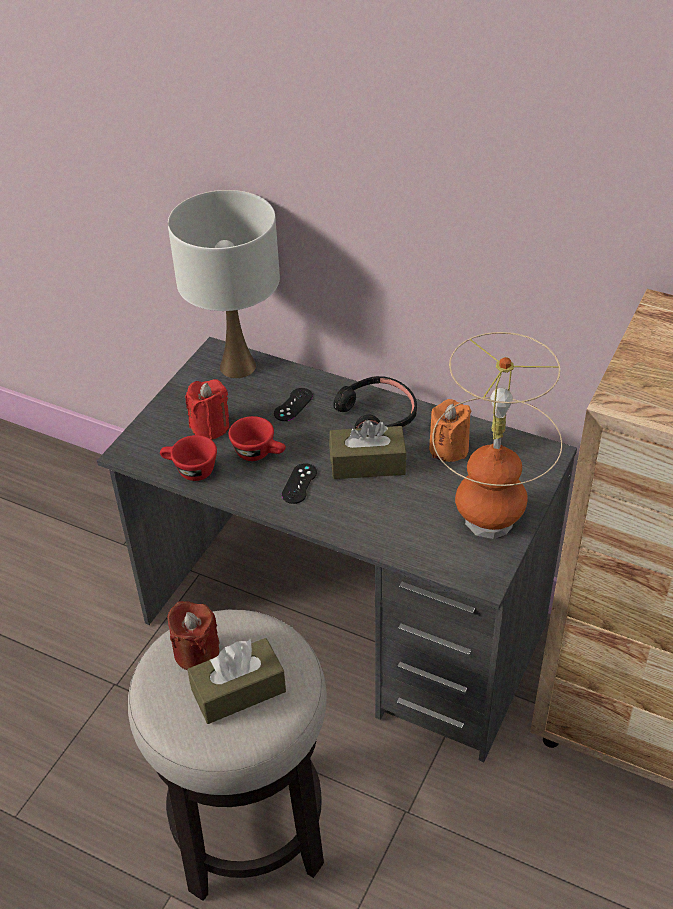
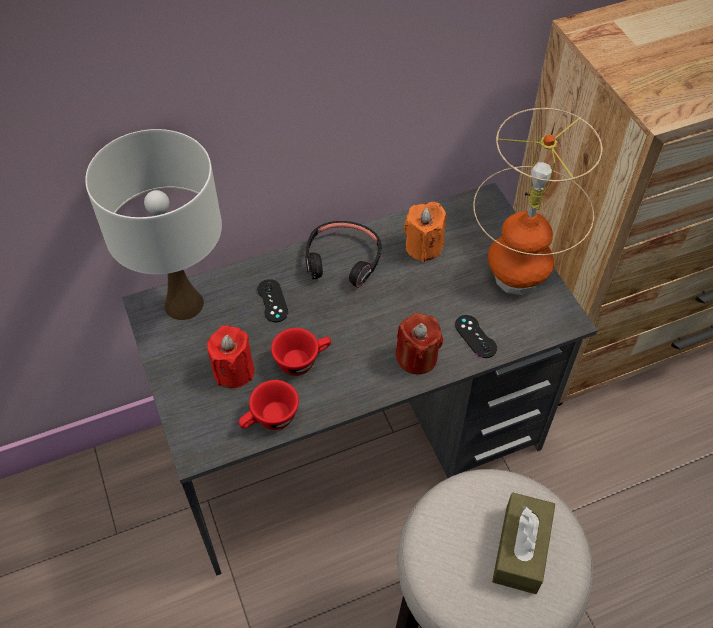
camera: 50 degrees left, 10 degrees up
(196, 653) = (456, 552): red candle -> red candle (417, 357)
(299, 484) = (364, 358): black game controller -> black game controller (475, 336)
(367, 463) = (388, 302): brown tissue box -> none

